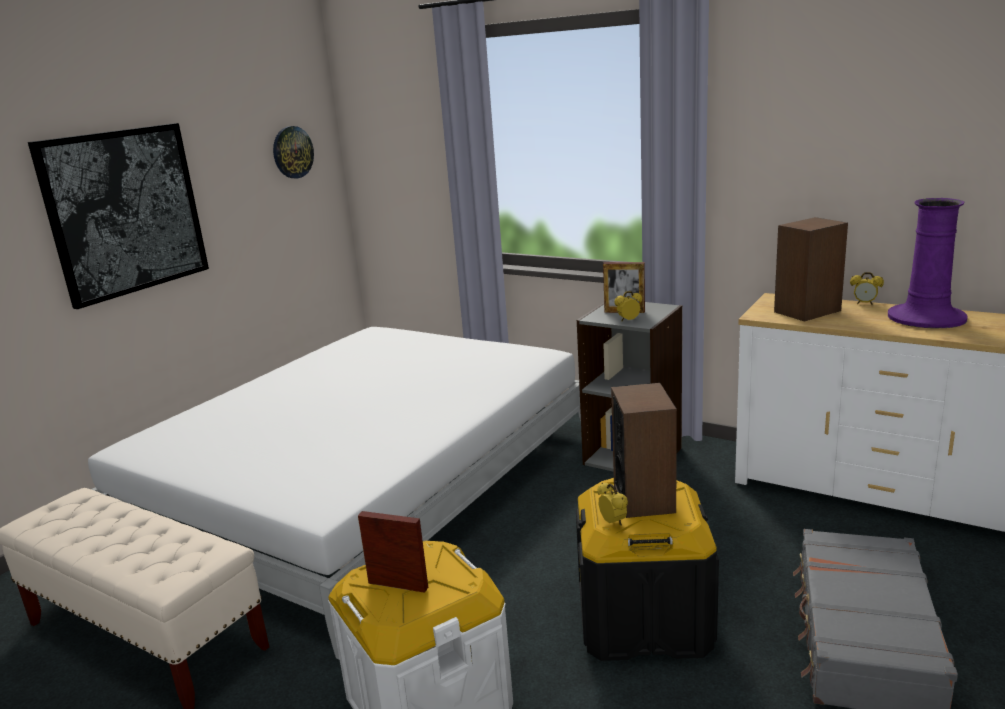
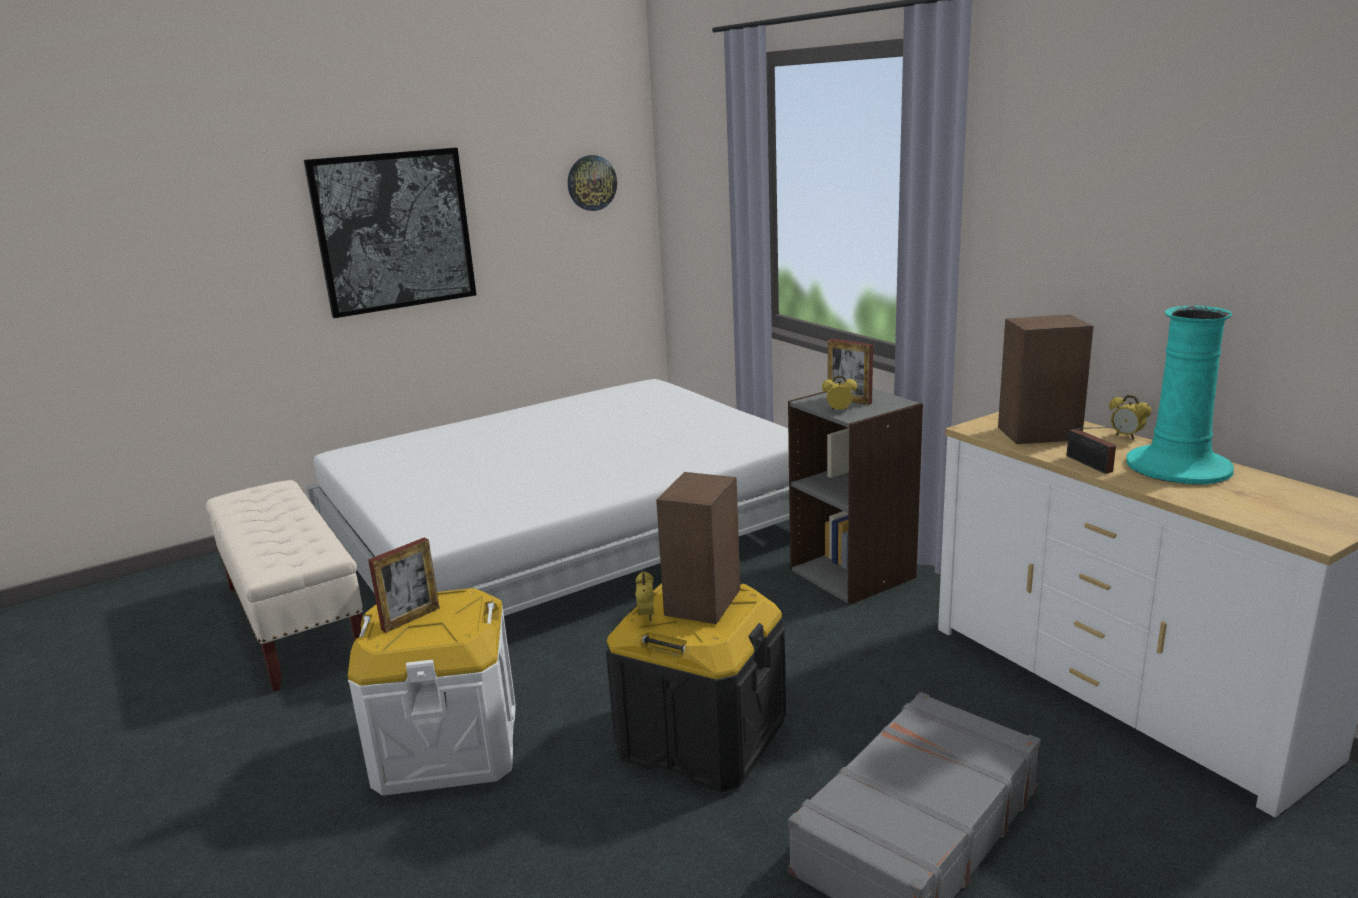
camera: 25 degrees right, 0 degrees up
(398, 585) = (411, 619): picture frame -> picture frame turned 90 degrees clockwise
(873, 326) = (1091, 465): none -> radio
(927, 318) = (1179, 467): purple vase -> turquoise vase

